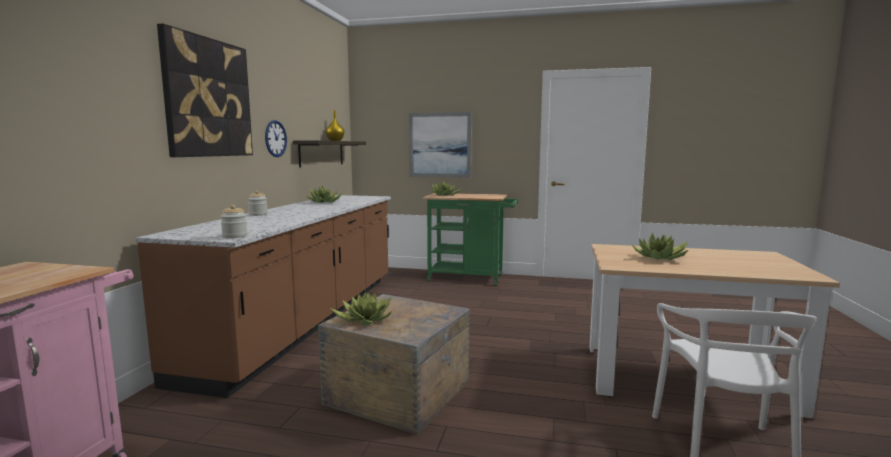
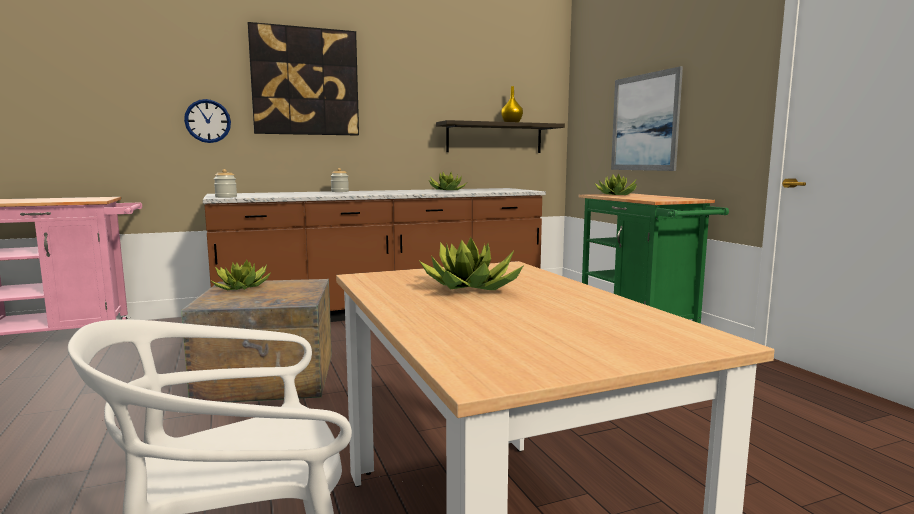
camera: 55 degrees right, 0 degrees up
(275, 138) = (405, 120): wall clock -> wall clock (208, 121)

